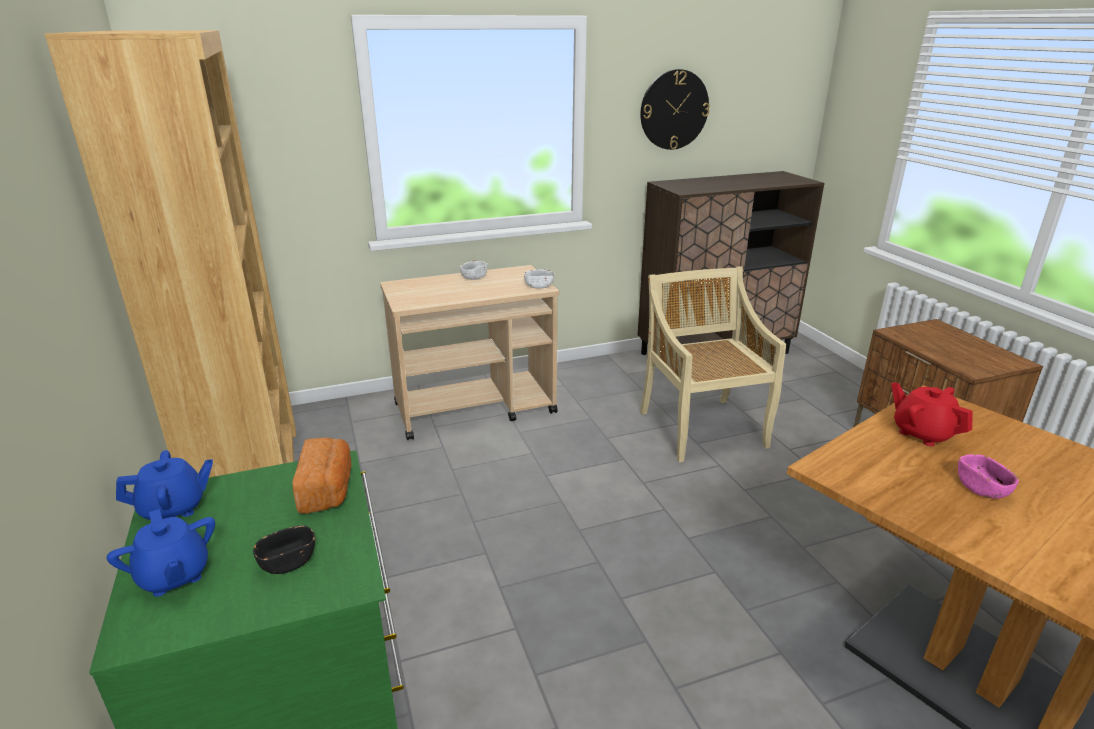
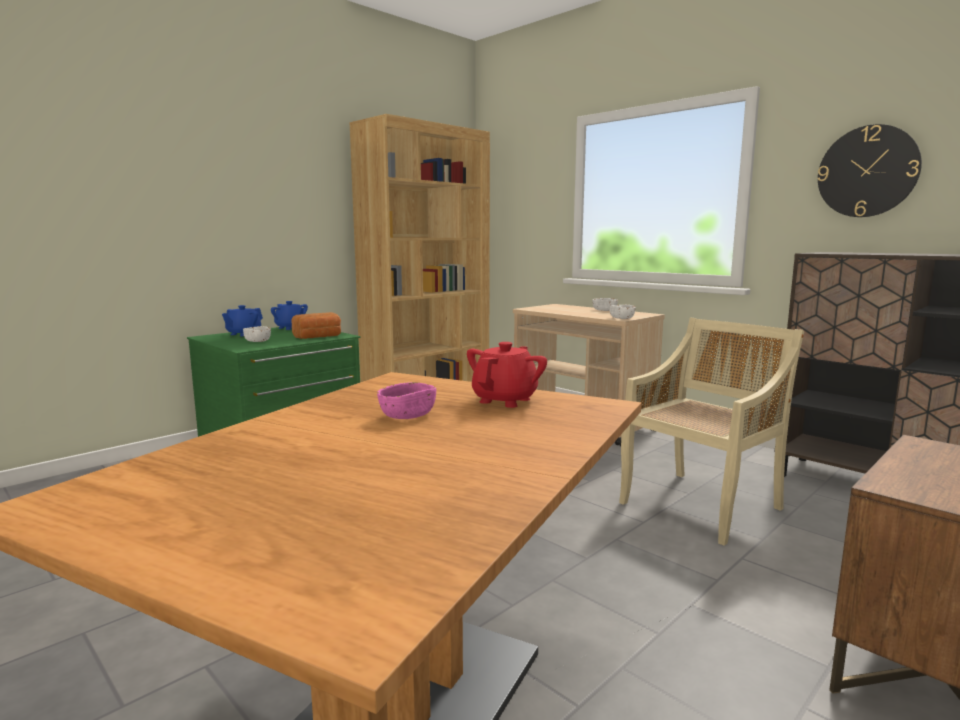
camera: 65 degrees right, 15 degrees down
(288, 562) = (257, 341): black bowl -> white bowl

